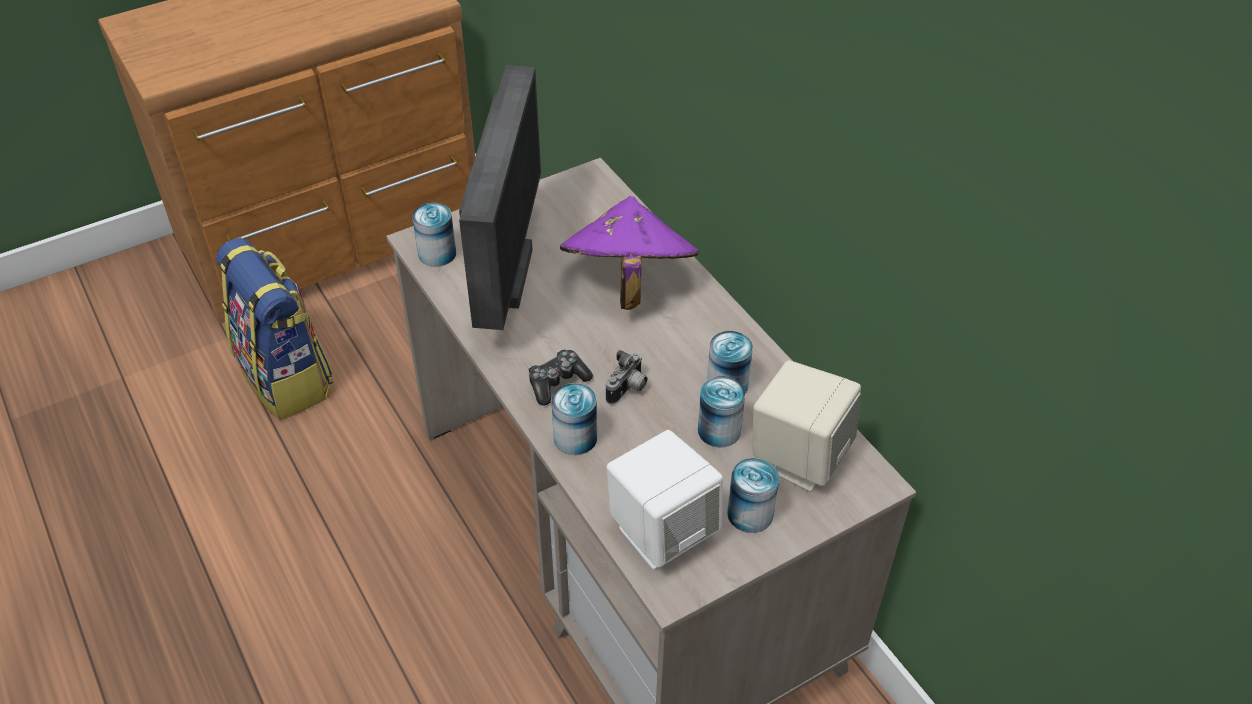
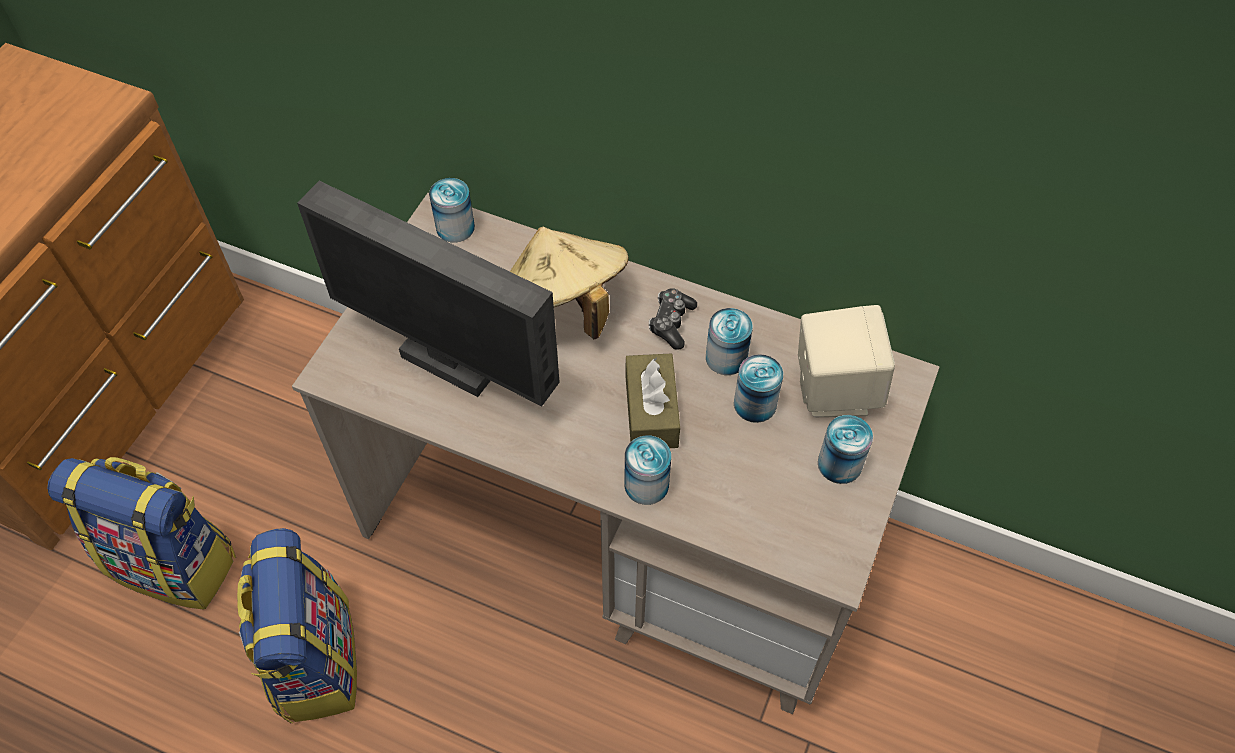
camera: 35 degrees left, 10 degrees up
(322, 500) = (314, 659): none -> backpack
(437, 253) = (361, 377): can -> can (455, 227)
(508, 277) = (450, 363): monitor -> monitor turned 150 degrees clockwise
(557, 382) = (585, 441): game controller -> game controller (671, 323)
(627, 282) = (562, 307): purple hat -> beige hat
(628, 389) = (651, 411): camera -> brown tissue box
(662, 531) = (788, 524): white speaker -> none

